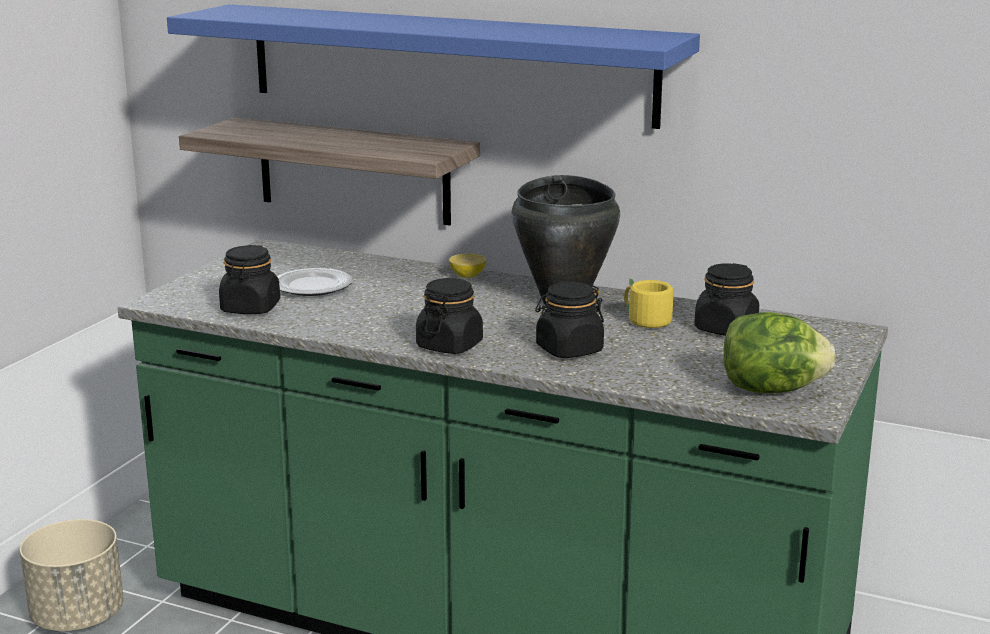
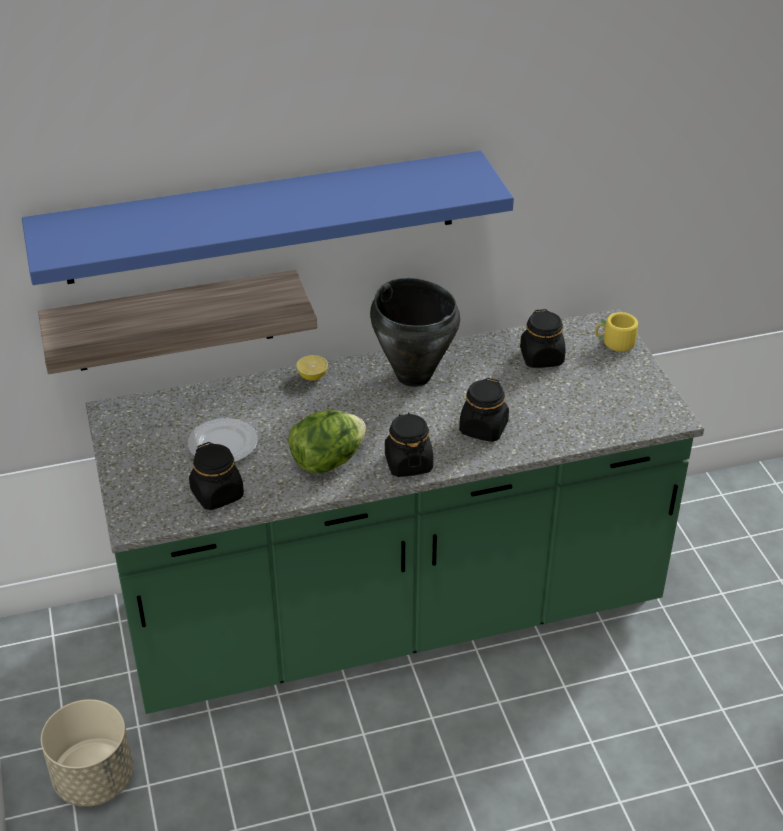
camera: 40 degrees left, 20 degrees up
(644, 321) = (488, 374): yellow mug -> yellow mug (615, 344)
(771, 390) = (634, 408): lettuce -> lettuce (327, 461)

